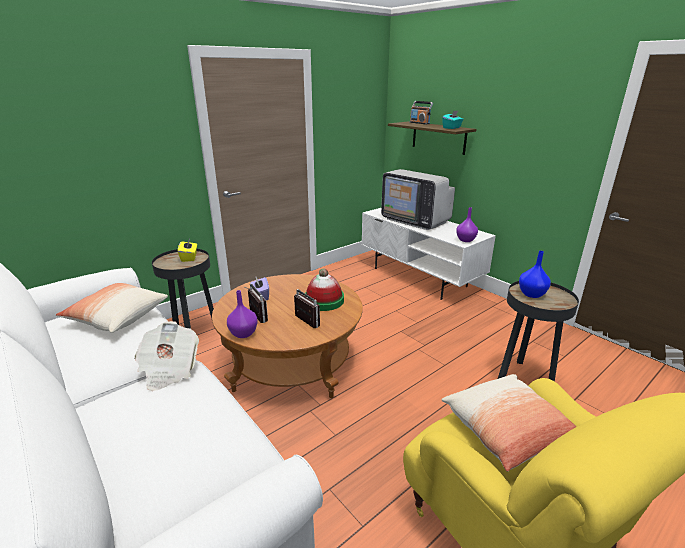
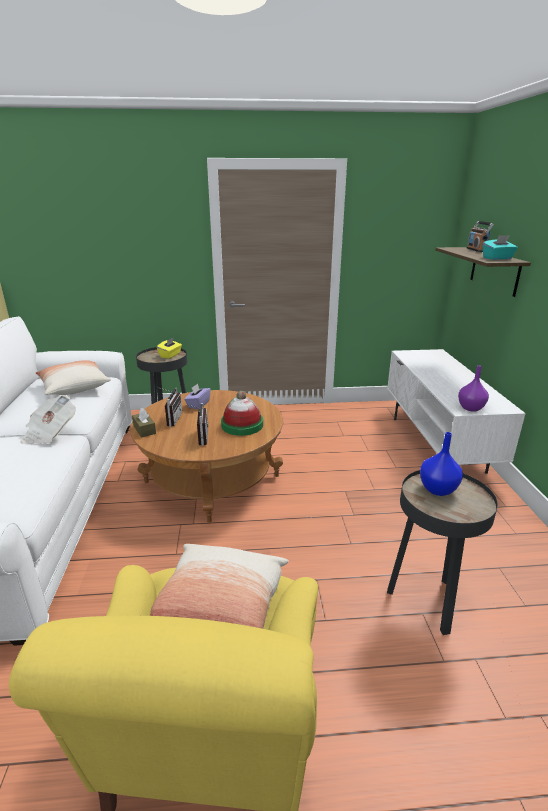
camera: 35 degrees right, 0 degrees up
(243, 334) = (144, 429): purple vase -> brown tissue box
(415, 220) = (441, 372): television -> none

